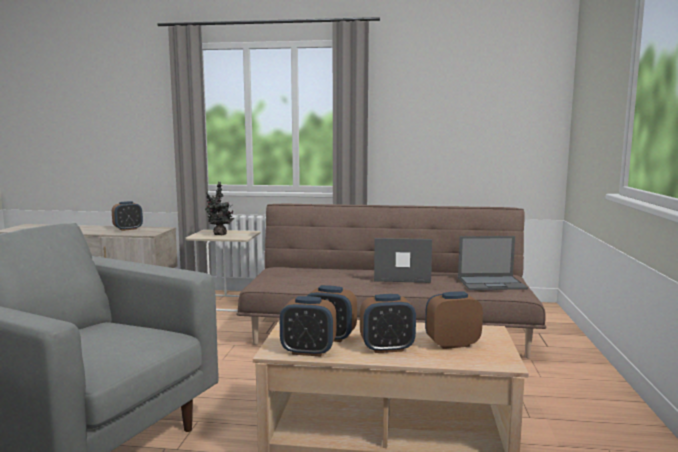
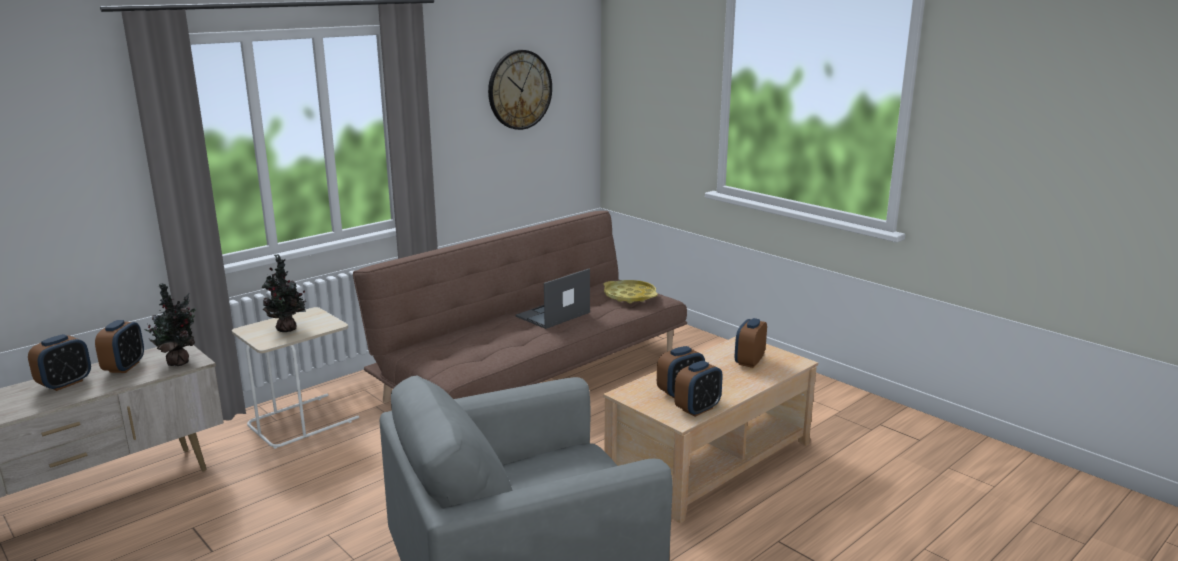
camera: 50 degrees left, 10 degrees up
(146, 232) = (179, 362): none -> potted plant
(387, 348) = (728, 383): alarm clock -> alarm clock (65, 383)
(471, 98) = (519, 89): none -> wall clock
(492, 283) = (630, 296): laptop -> yellow tray

